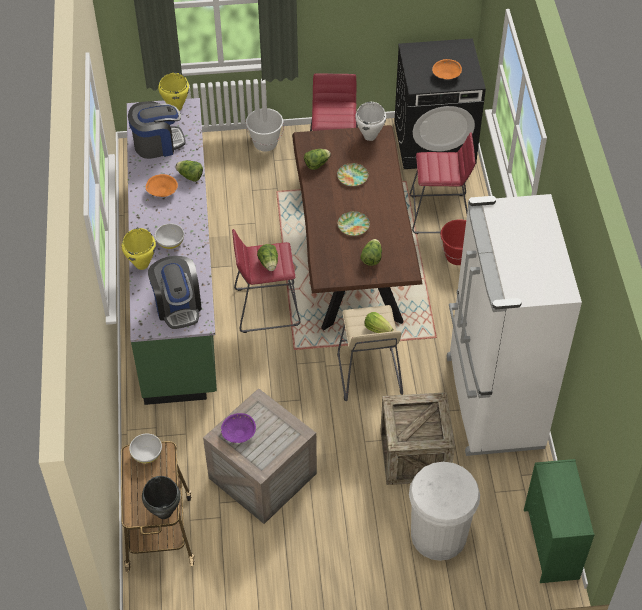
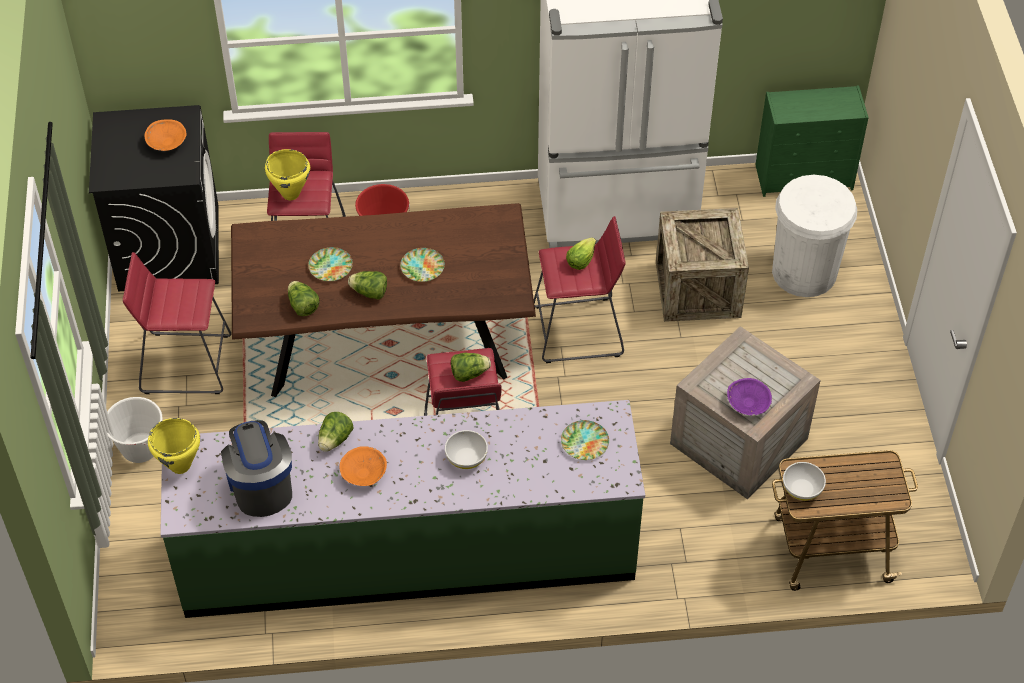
camera: 90 degrees left, 0 degrees up
(142, 264) = (507, 489): yellow cooking pot -> yellow cooking pot (290, 193)
(164, 512) = (885, 465): black cooking pot -> none
(178, 306) = (584, 442): coffee machine -> plate
(369, 374) = (578, 330): beige stool -> red stool
(370, 136) = (252, 246): white cooking pot -> none
(371, 258) = (481, 249): lettuce -> lettuce (369, 292)

